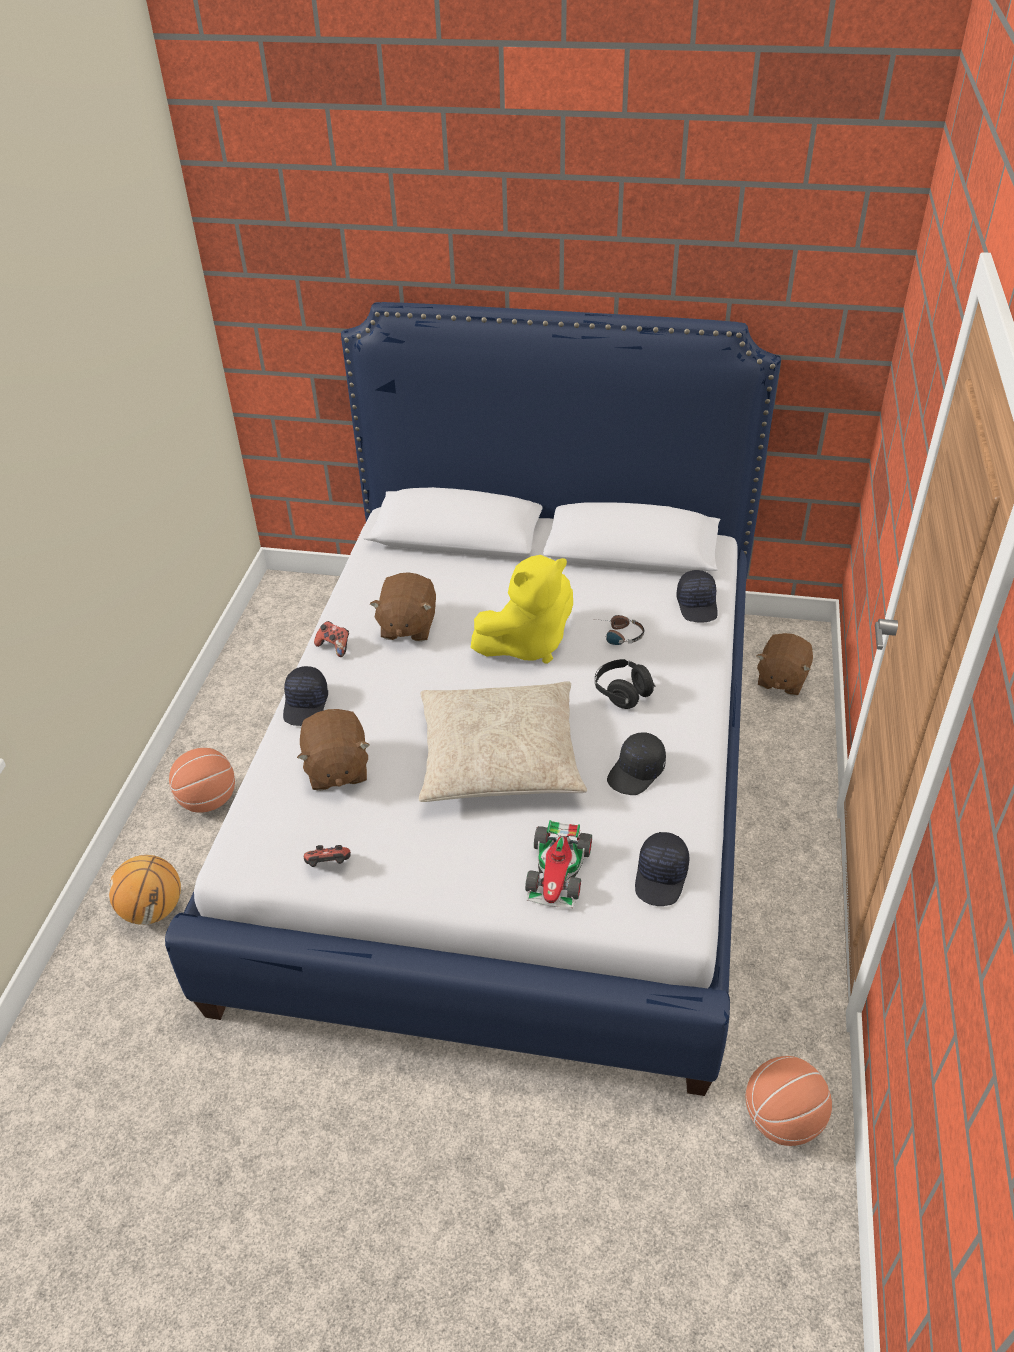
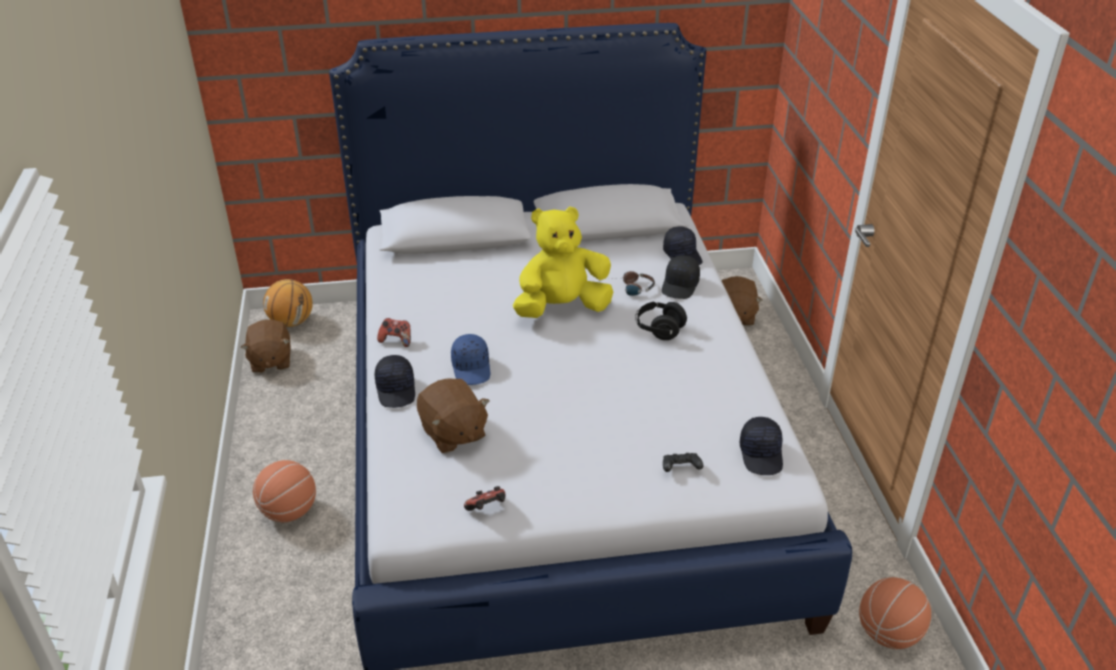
camera: 20 degrees left, 5 degrees down
(153, 909) = (280, 614): basketball -> basketball (292, 322)
(394, 696) = (472, 368): none -> blue cap
(407, 626) = (452, 313): brown plush toy -> brown plush toy (270, 361)
(499, 756) = (585, 395): beige pillow -> none
(527, 644) = (562, 308): yellow plush toy -> yellow plush toy turned 150 degrees counterclockwise
(558, 871) = (680, 469): toy car -> black game controller
(637, 772) = (702, 384): black cap -> black cap (680, 286)

